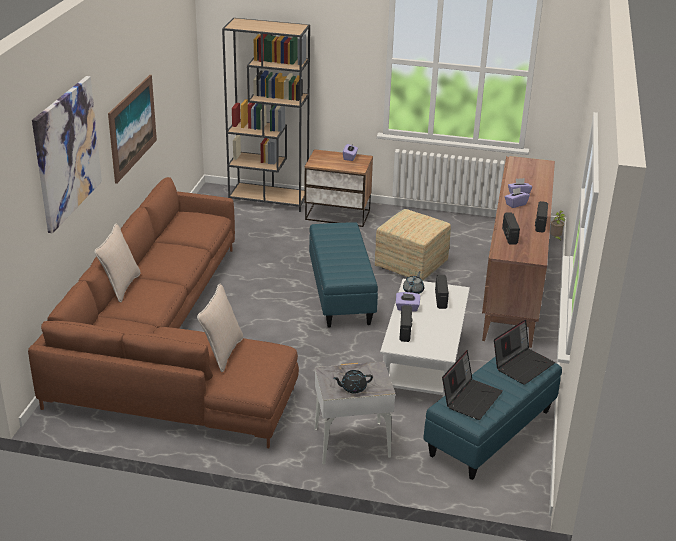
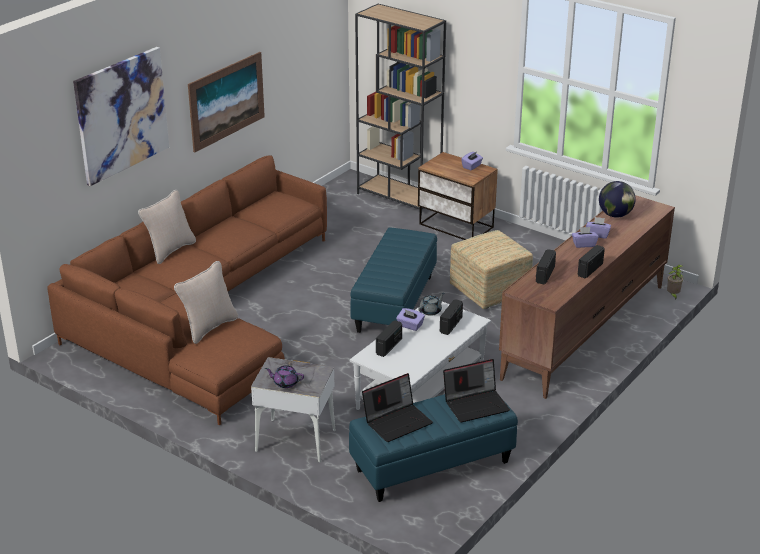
camera: 25 degrees right, 0 degrees up
(353, 388) = (285, 383): black teapot -> purple teapot
(517, 175) = (615, 215): none -> globe

